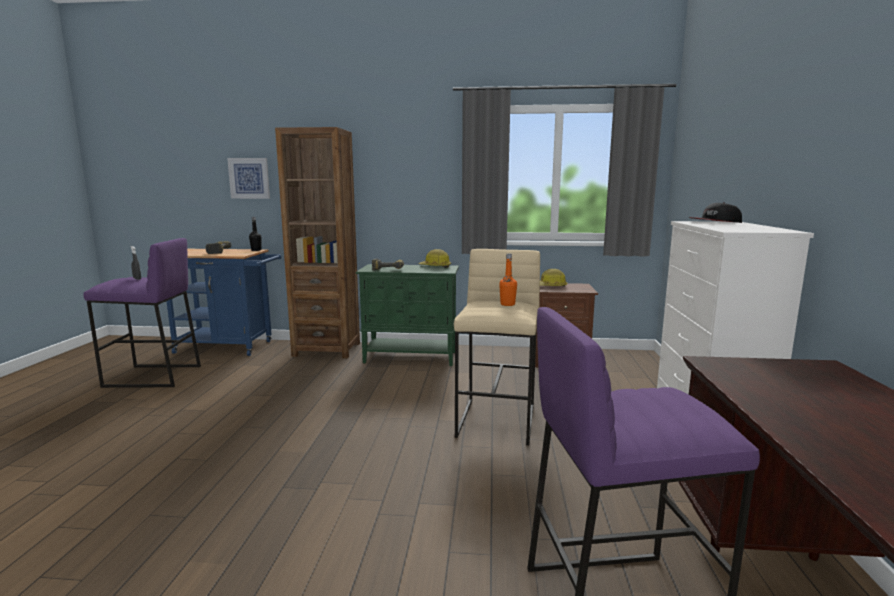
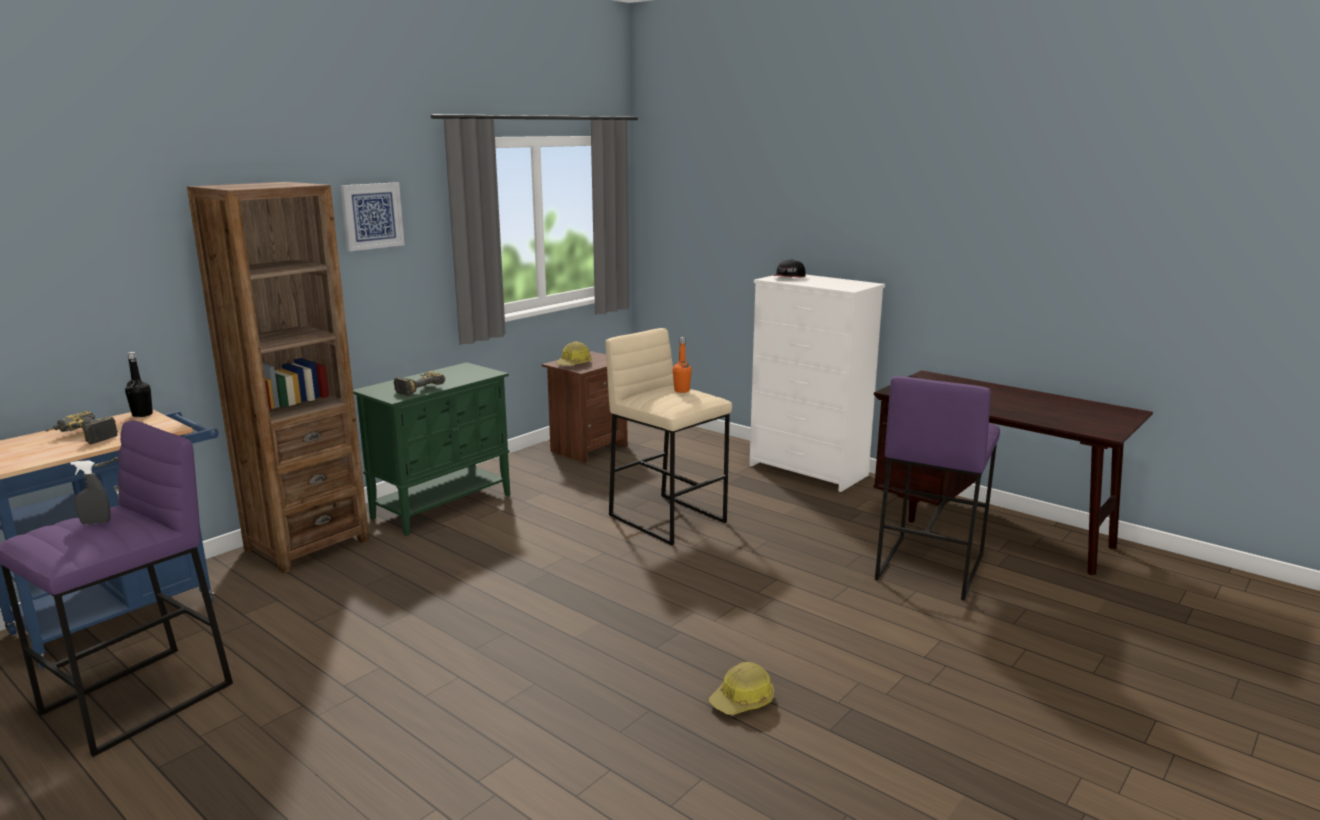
camera: 55 degrees left, 5 degrees up
(249, 178) = (89, 279): picture -> picture (372, 216)
(435, 267) = (452, 371): hard hat -> hard hat (742, 701)

